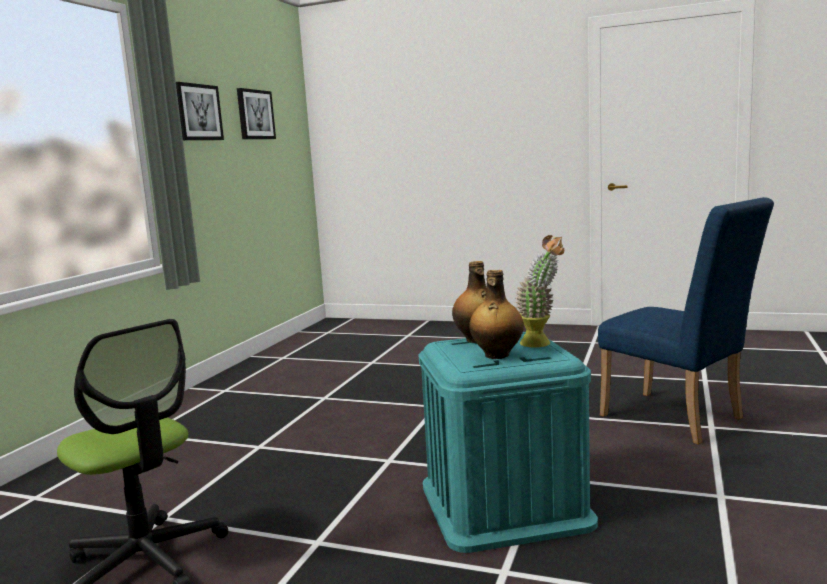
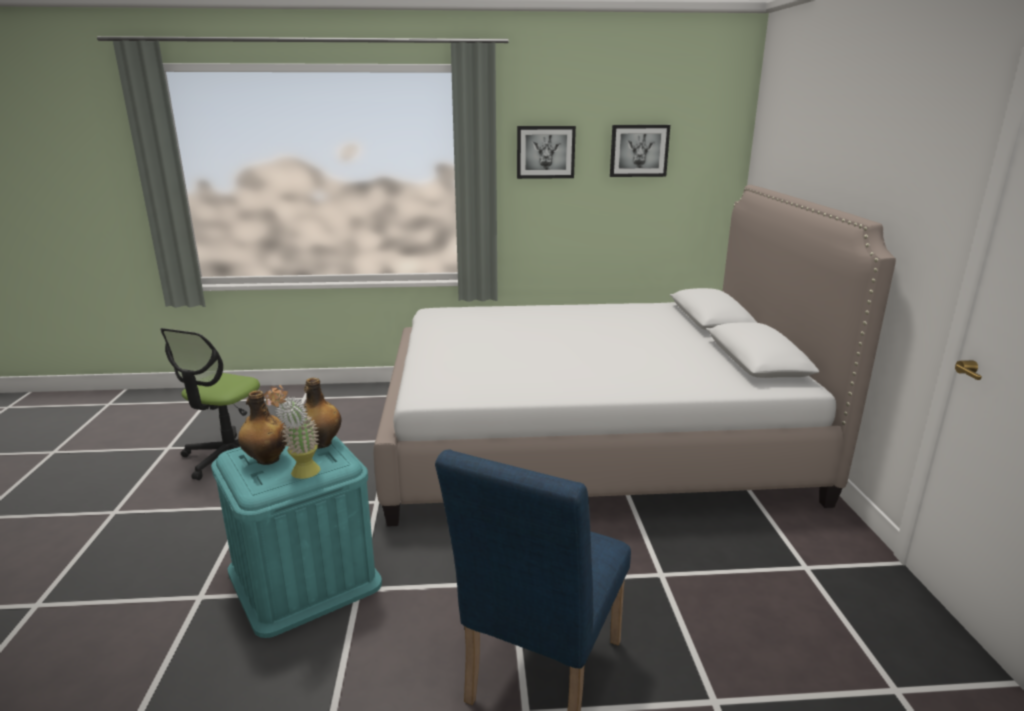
camera: 65 degrees right, 10 degrees up
(375, 367) = (589, 438): none -> bed

